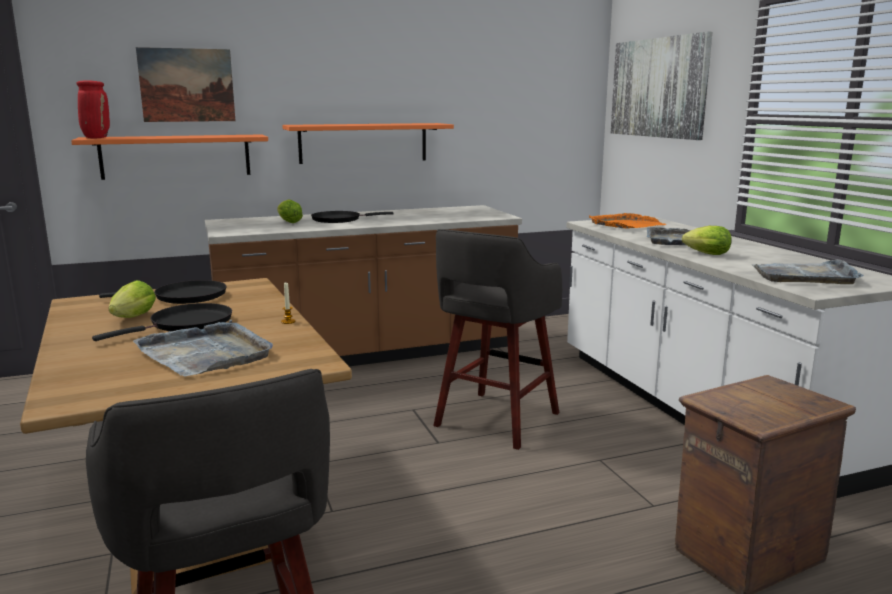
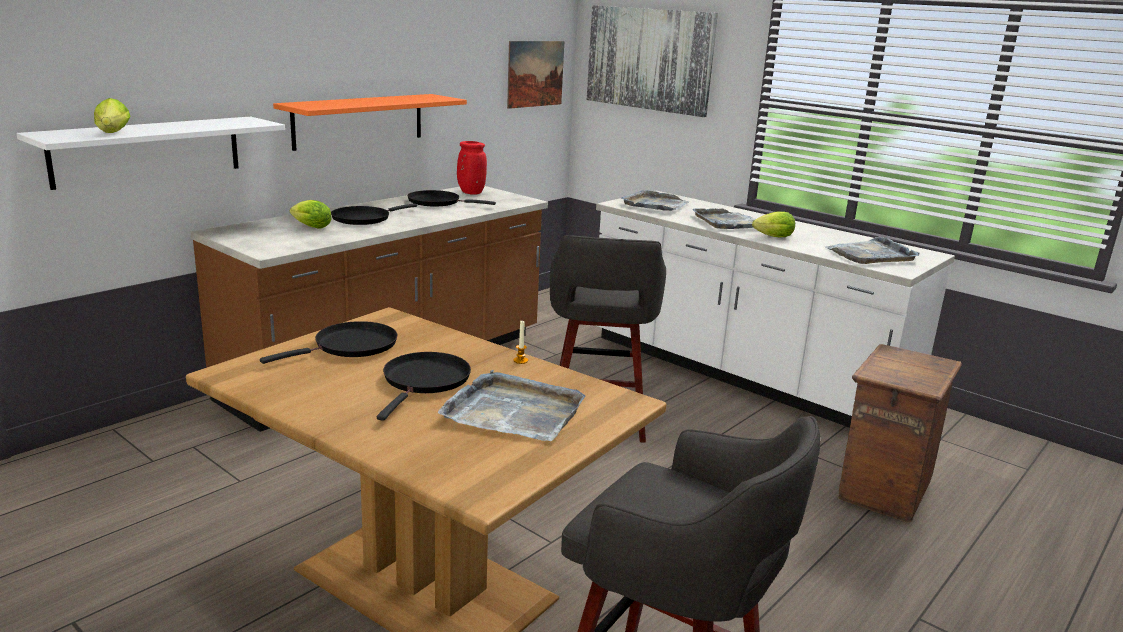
camera: 30 degrees left, 5 degrees up
(96, 138) = (65, 136): red vase -> red vase (470, 193)
(132, 318) = (349, 384): lettuce -> lettuce (112, 134)
(176, 156) = (148, 151): orange shelf -> white shelf
(187, 85) = (159, 56): picture -> picture (535, 74)
(422, 214) = (437, 202): none -> black frying pan
(626, 225) = (655, 204): orange tray -> grey tray

